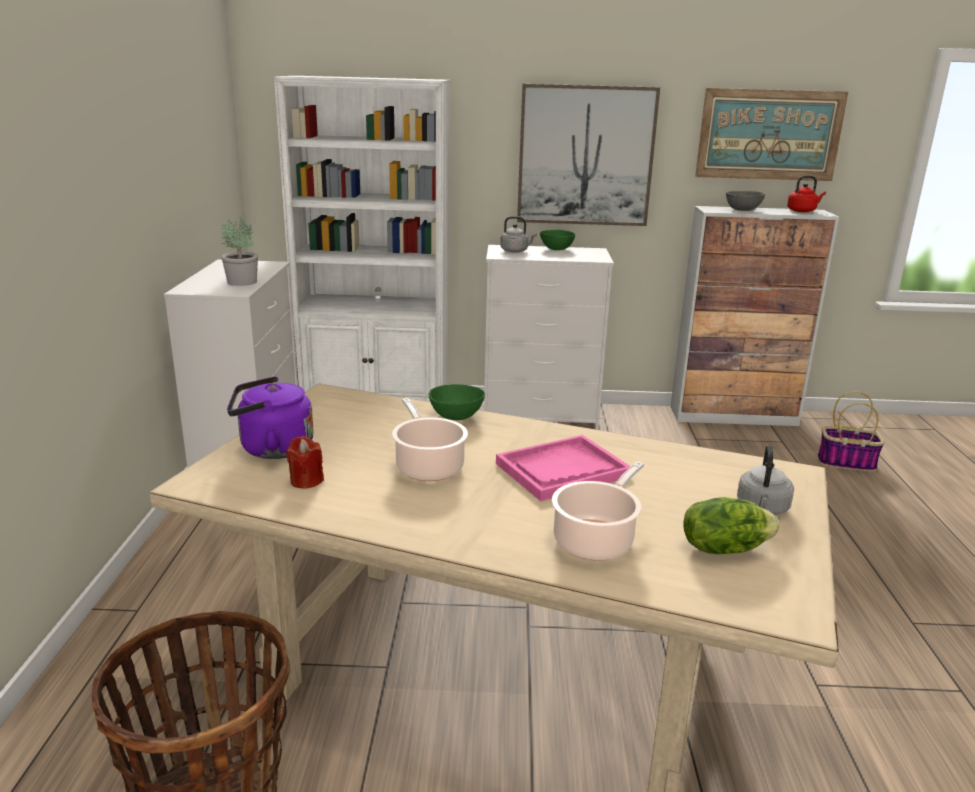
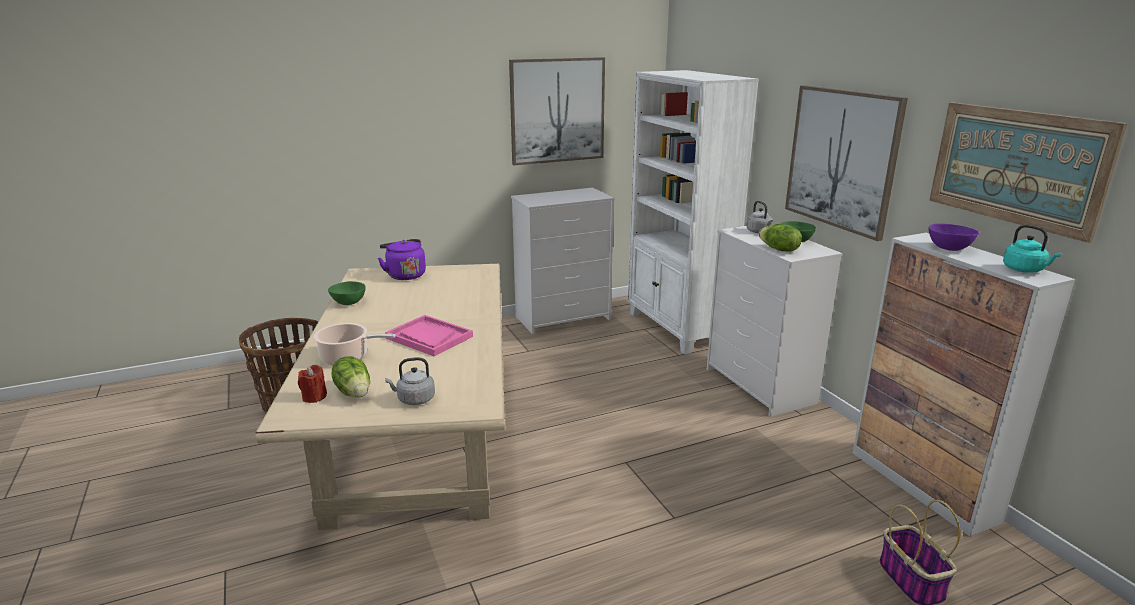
camera: 65 degrees right, 0 degrees up
(174, 143) = (557, 111): none -> picture
(241, 282) = (553, 200): potted plant -> none
(306, 481) = (375, 289): red candle -> red candle (314, 397)
(428, 466) = (409, 307): cooking pot -> none
(457, 417) = (482, 300): green bowl -> green bowl (348, 303)
(577, 258) = (779, 249): none -> lettuce
(743, 210) = (949, 249): grey bowl -> purple bowl
(802, 211) = (1025, 270): red kettle -> turquoise kettle

